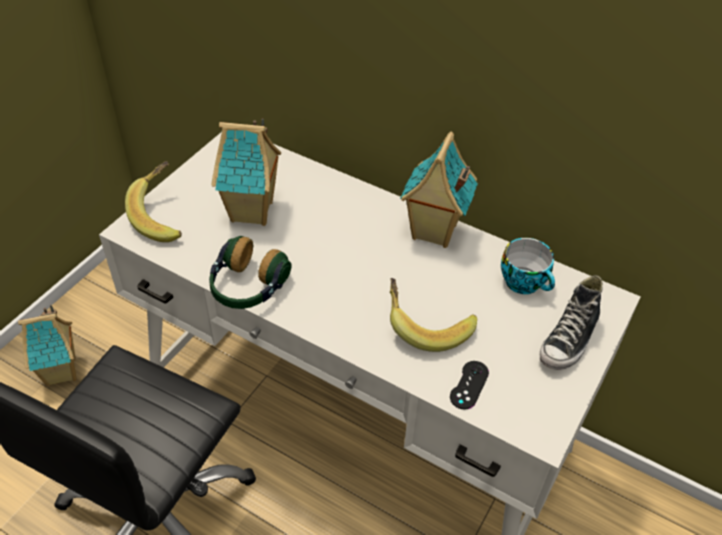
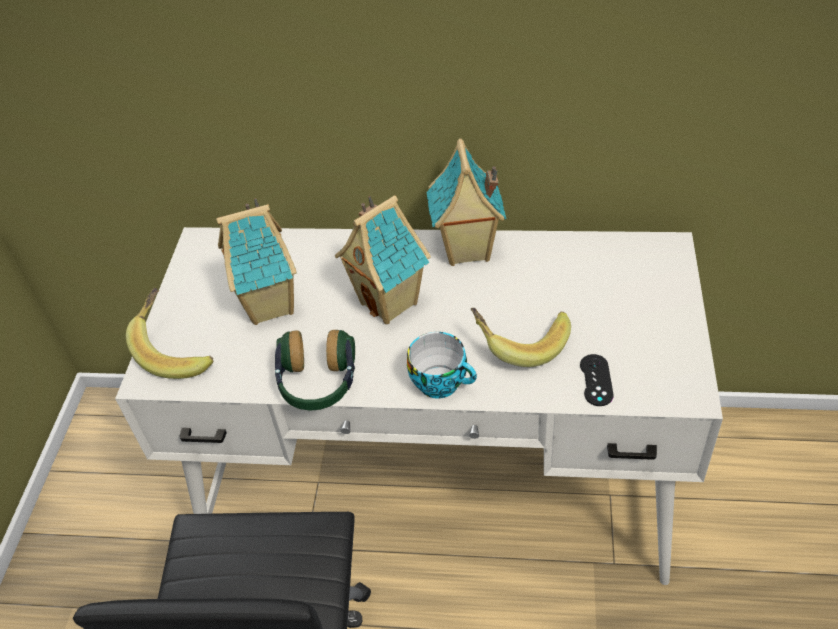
camera: 20 degrees left, 0 degrees up
(62, 372) = (87, 583): toy house -> toy house (390, 303)
(525, 282) = (583, 262): cup -> cup (442, 382)
(569, 340) = (657, 298): shoe -> none

